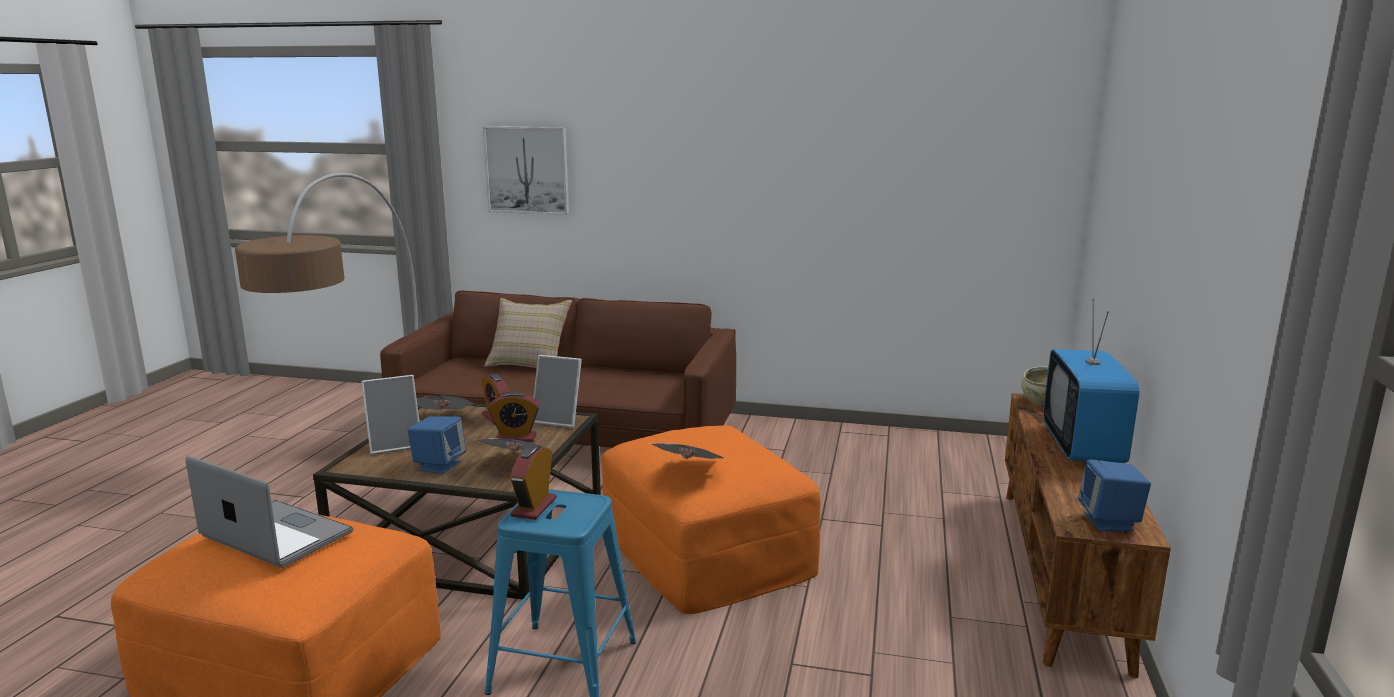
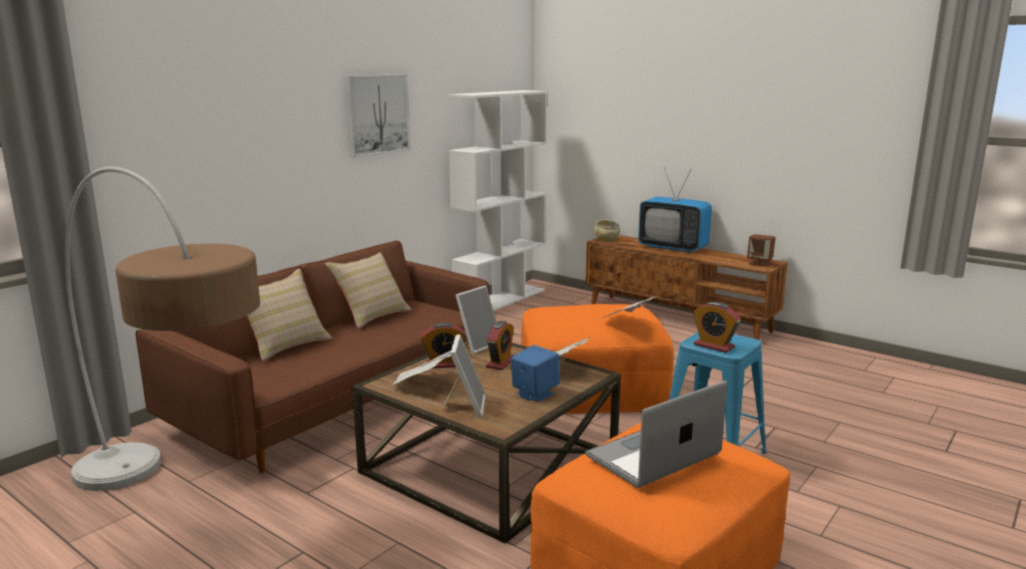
camera: 65 degrees left, 0 degrees up
(527, 170) = (181, 147): picture -> picture (377, 114)
(633, 372) = (371, 316): none -> beige pillow
(935, 440) = (500, 300): none -> white bookcase
(1109, 522) = (760, 263): blue speaker -> brown speaker

